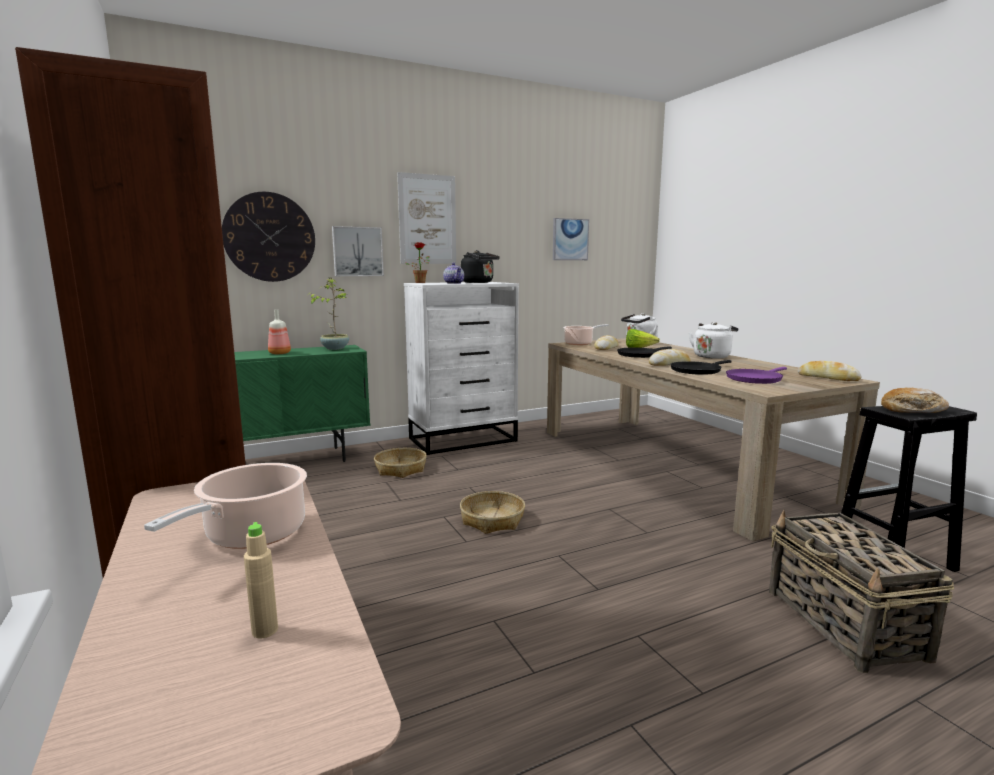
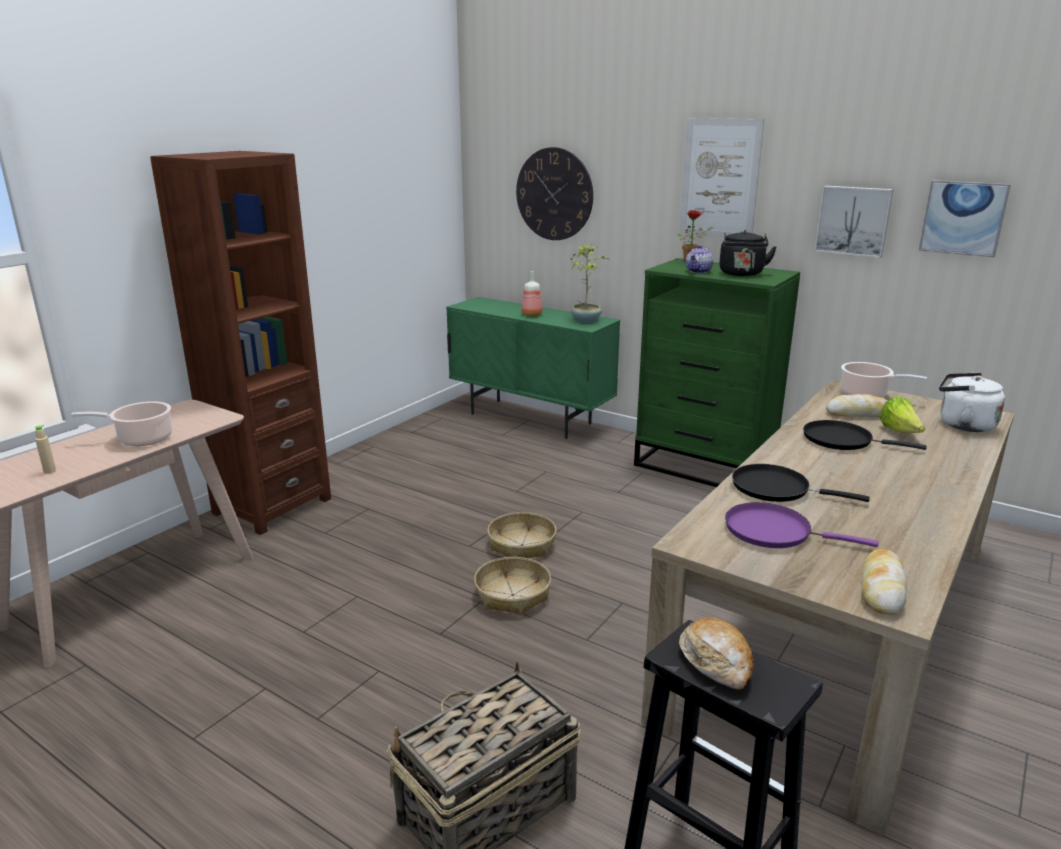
camera: 60 degrees right, 10 degrees up
(357, 251) = (634, 215): picture -> picture (853, 220)
(401, 469) = (581, 467): basket -> basket (513, 595)
(464, 439) = (705, 467): white dresser -> green dresser
(669, 364) = (797, 466): bread -> none
(712, 356) = (933, 486): white kettle -> none

